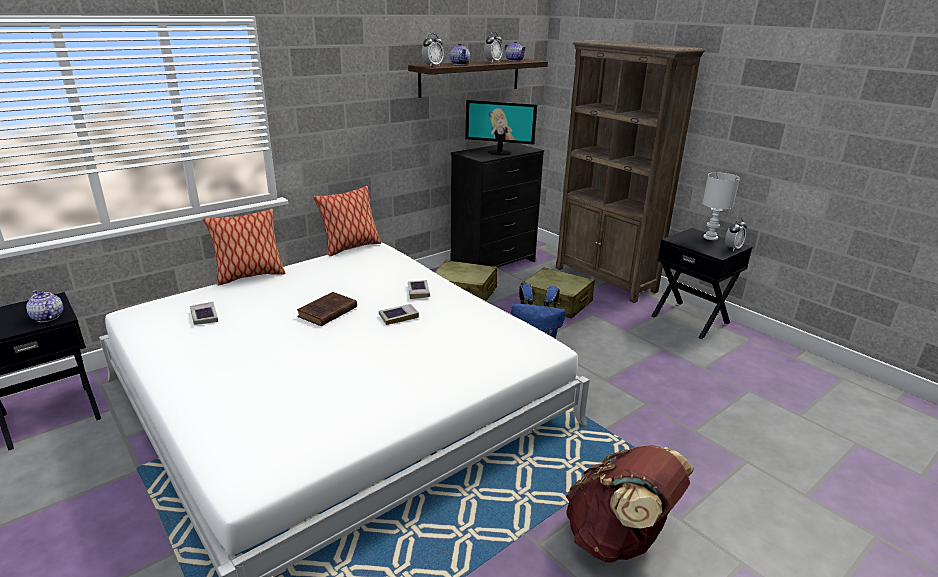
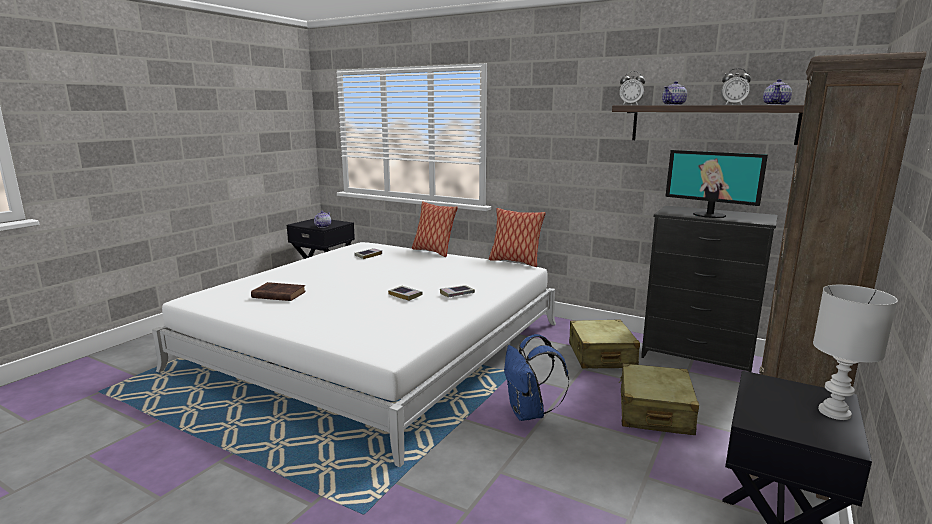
camera: 70 degrees right, 10 degrees down
(326, 312) = (393, 276): brown book -> brown book (277, 295)
(499, 152) = (709, 215): monitor -> monitor turned 45 degrees counterclockwise
(618, 539) = (222, 508): brown backpack -> none
(732, 248) = (814, 436): alarm clock -> none

